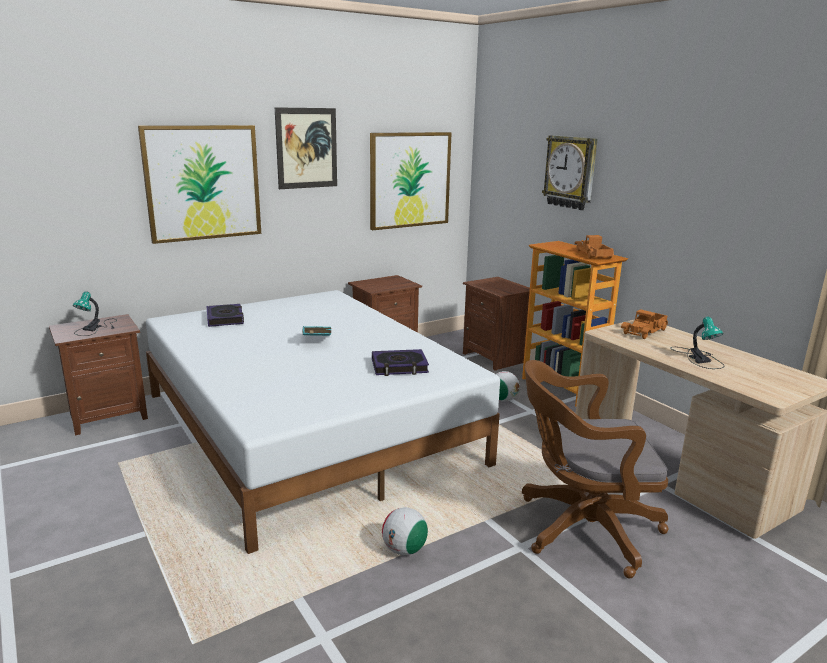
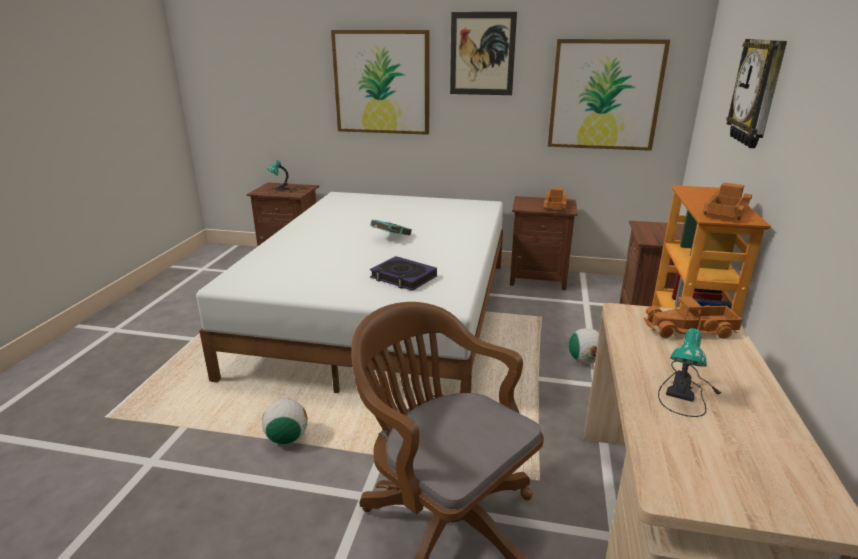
camera: 45 degrees right, 5 degrees up
(225, 319) = (371, 203): book -> none
(394, 283) = (554, 206): none -> toy truck

